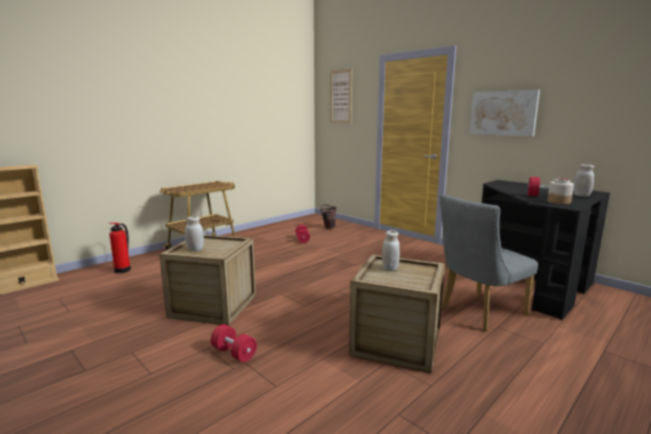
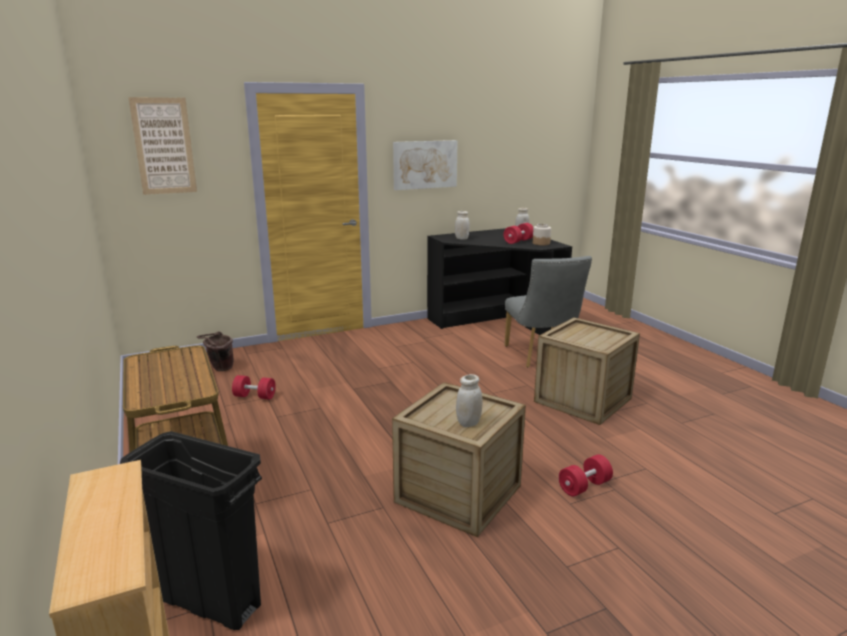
camera: 70 degrees left, 5 degrees up
(123, 269) = (212, 603): fire extinguisher -> black trash can
(390, 268) = (576, 337): white jar -> white jar (461, 238)

